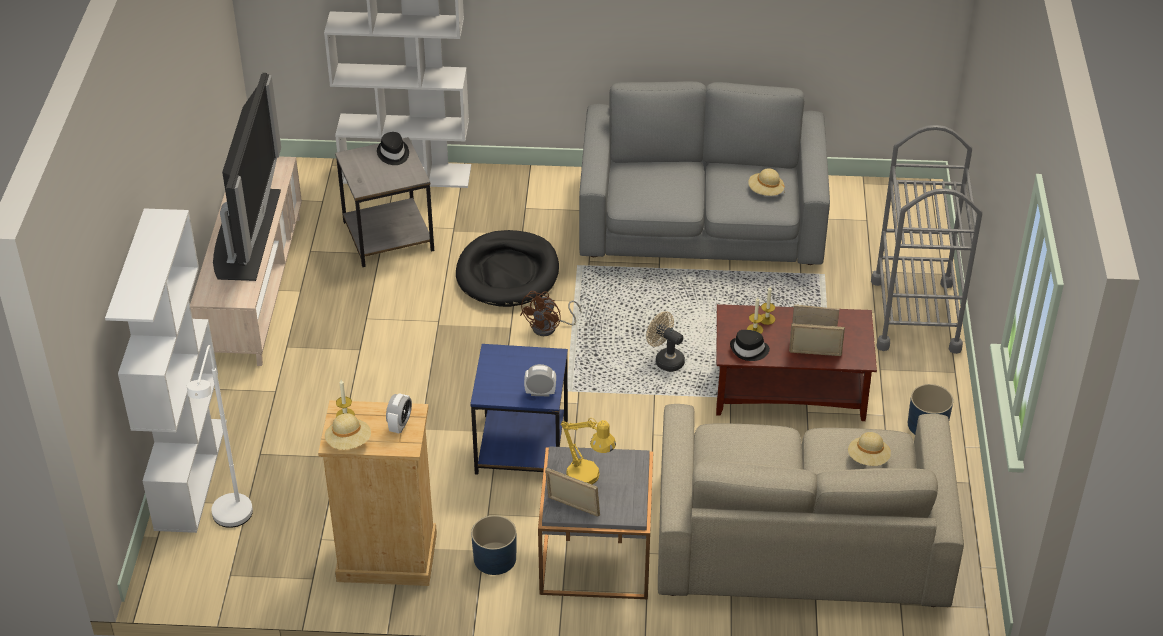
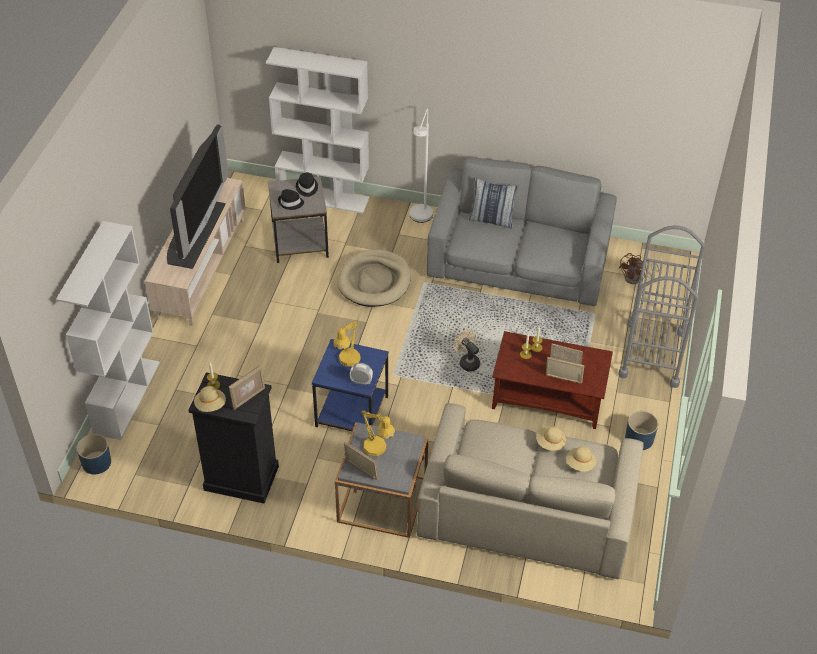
camera: 10 degrees right, 5 degrees up
(232, 521) = (145, 435): white floor lamp -> white floor lamp (420, 219)
(386, 557) = (241, 478): beige dresser -> black dresser
(400, 425) = (248, 398): alarm clock -> picture frame
(494, 558) = (313, 491): blue planter -> blue planter (96, 462)
(508, 273) = (374, 281): black dog bed -> beige dog bed
(514, 370) = (347, 362): none -> yellow table lamp
(549, 328) = (393, 326): brown fan -> brown fan (636, 279)
(659, 166) = (492, 220): none -> pillow
(749, 350) = (517, 369): black hat -> black hat (290, 203)
(765, 191) = (561, 249): beige hat -> beige hat (550, 443)

